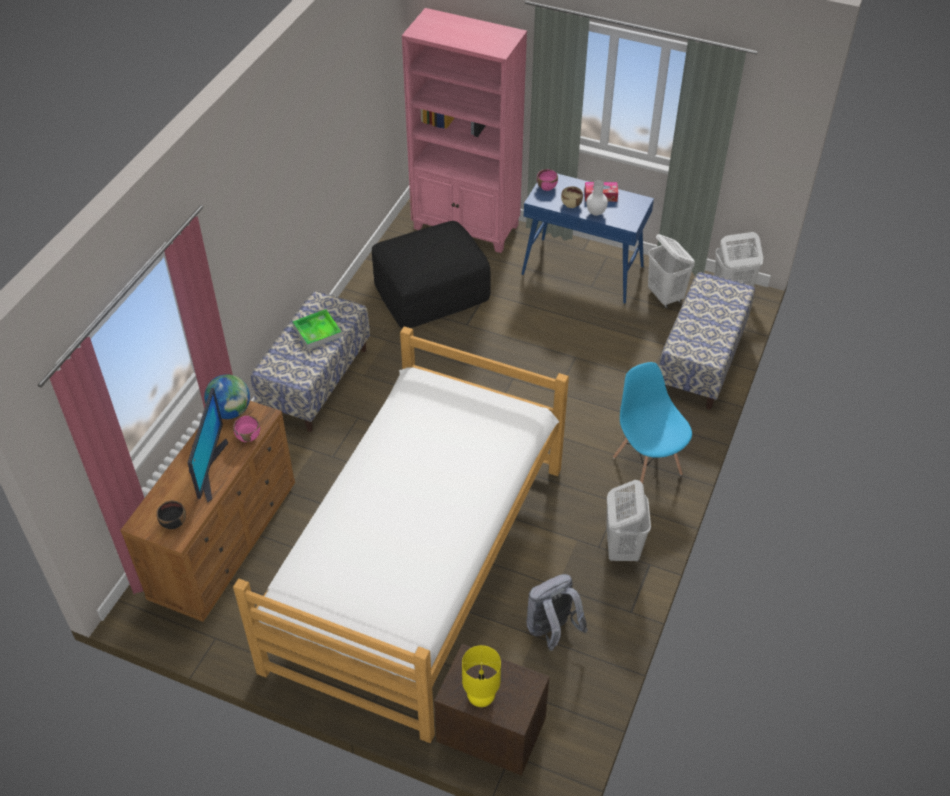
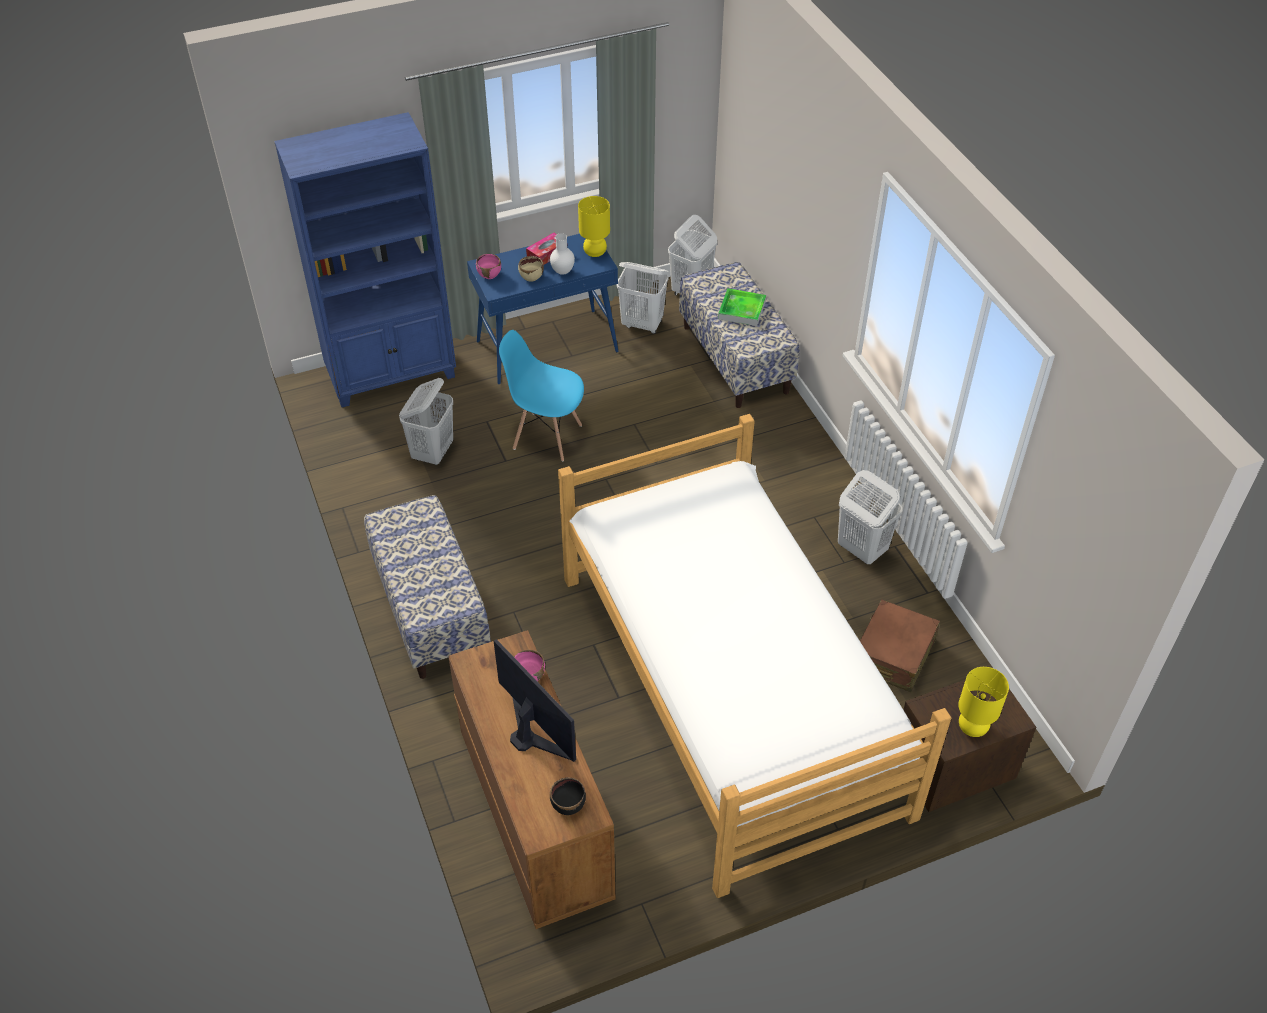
camera: 45 degrees left, 0 degrees up
(230, 411) = (480, 667): globe -> none
(317, 331) = (420, 549): tray -> tray (742, 310)
(431, 290) = (433, 452): black ottoman -> white laundry basket
(466, 227) = (392, 374): pink bookcase -> blue bookcase
(552, 630) = (893, 655): grey backpack -> brown suitcase
(634, 213) = (594, 253): none -> yellow table lamp
(647, 465) = (798, 471): blue chair -> blue chair (547, 436)

